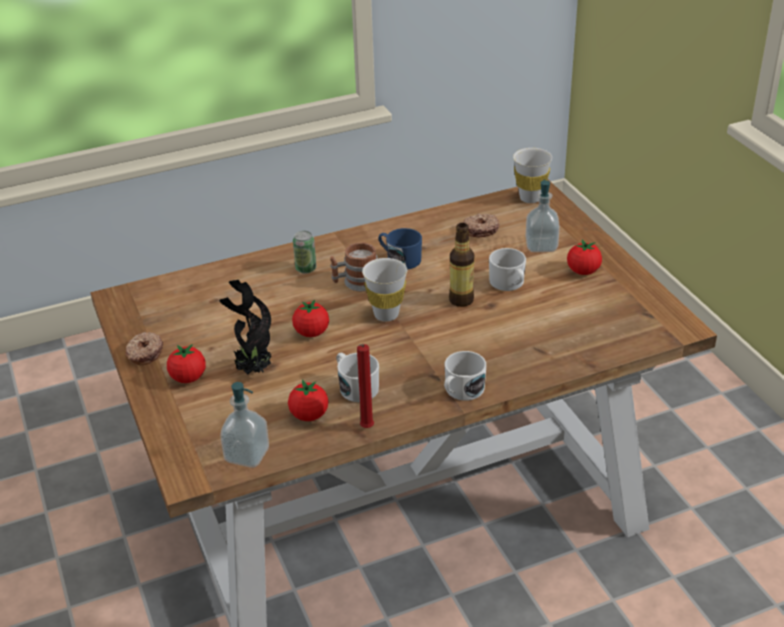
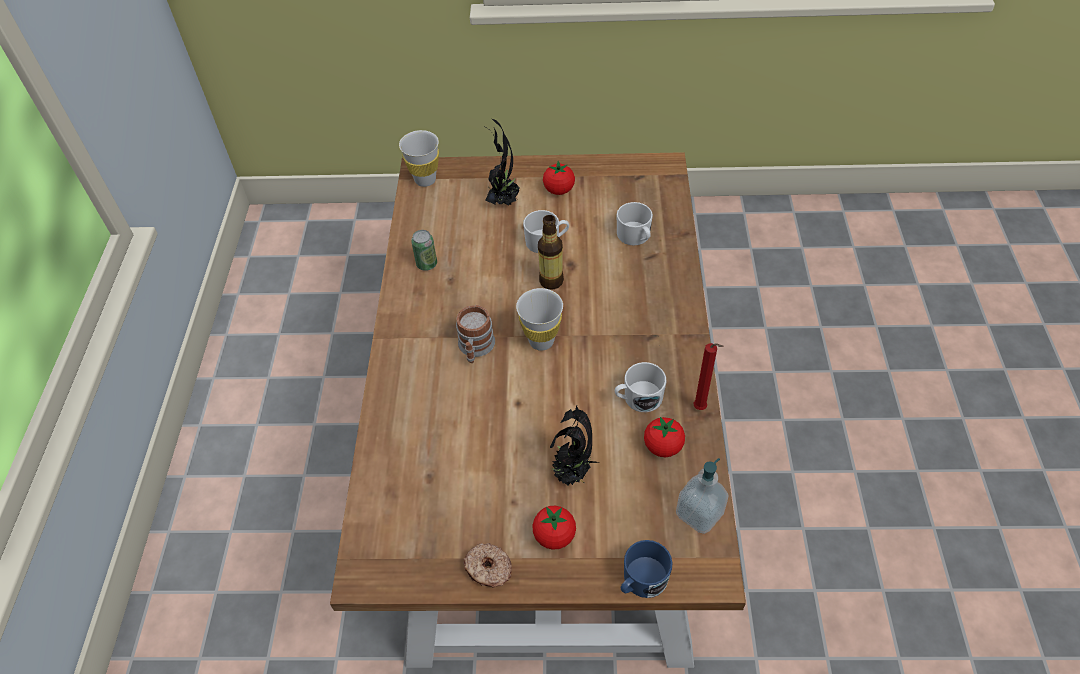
camera: 65 degrees left, 15 degrees up
(306, 269) = (424, 381): can -> can (427, 264)
(311, 333) = (536, 407): tomato -> none
(400, 259) = (459, 302): blue mug -> blue mug (641, 581)
(461, 391) = (680, 325): white mug -> white mug (635, 237)
(480, 230) = (451, 230): donut -> none
(541, 245) = (504, 200): soap dispenser -> potted plant

